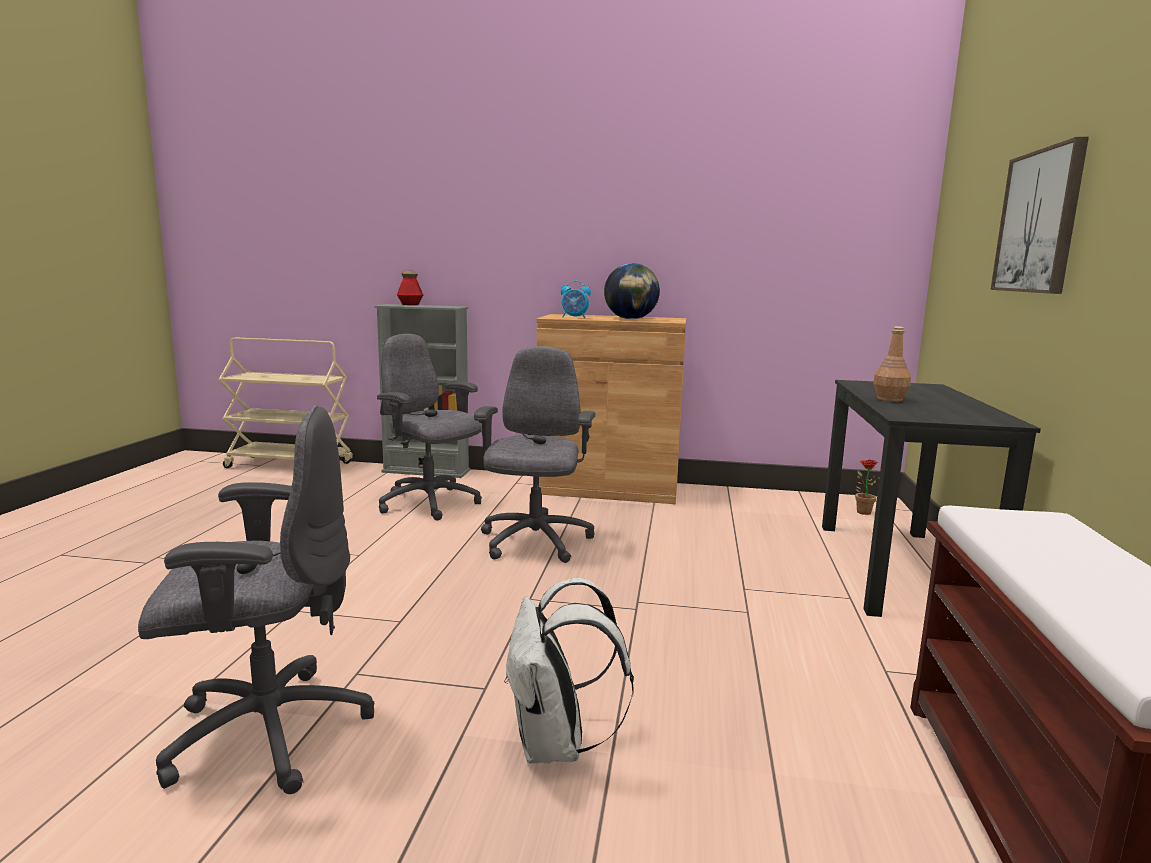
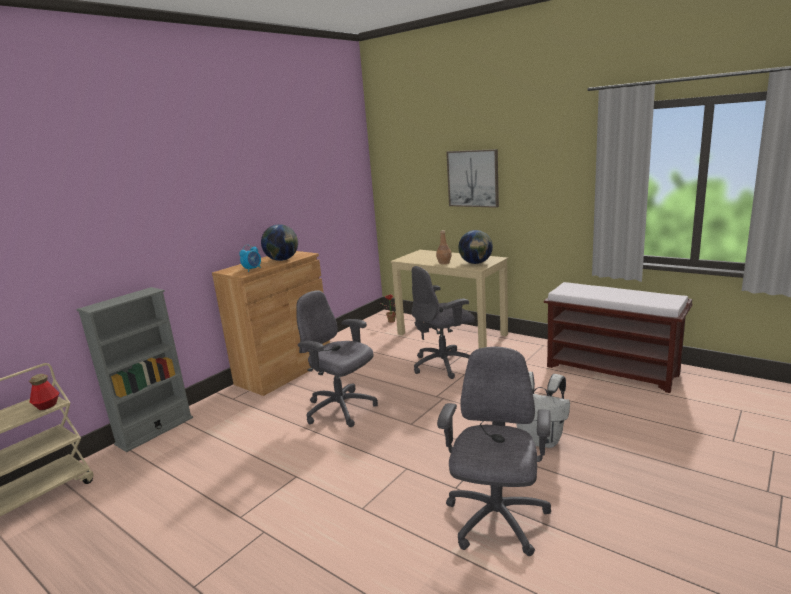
camera: 60 degrees left, 5 degrees up
(410, 304) = (107, 301): bottle -> bottle (47, 406)
(430, 504) = (232, 437): grey office chair -> grey office chair (444, 365)
(898, 569) = (452, 334): black desk -> beige desk
(935, 413) = (476, 263): none -> globe

